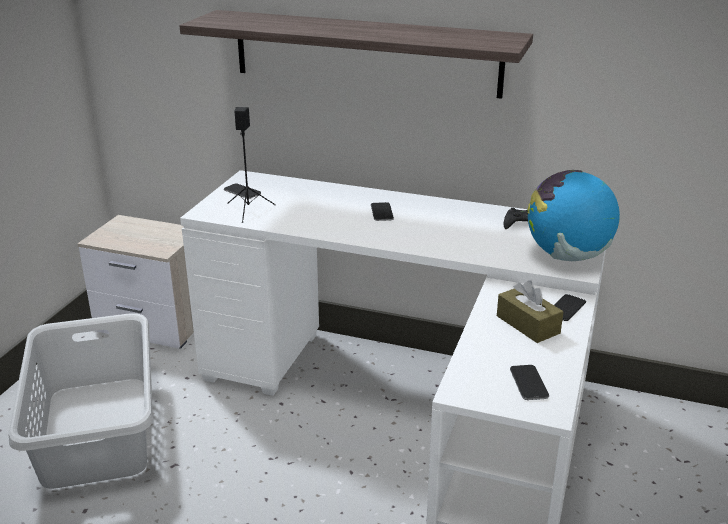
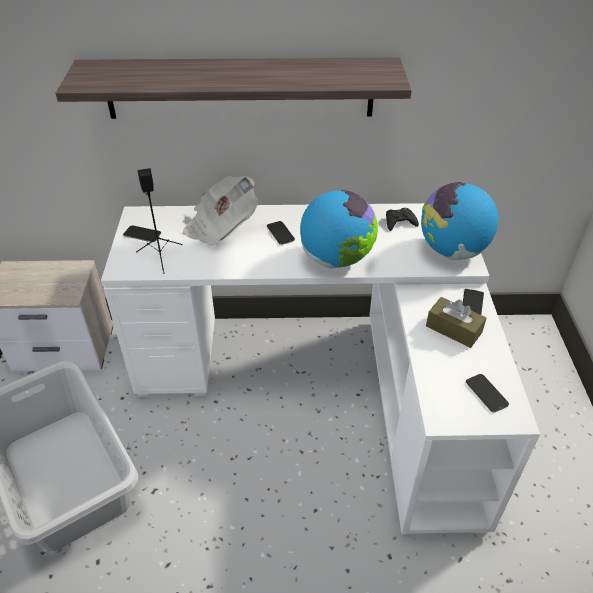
camera: 20 degrees left, 15 degrees up
(324, 198) = (221, 227): none -> newspaper
(428, 241) = (336, 259): none -> globe

